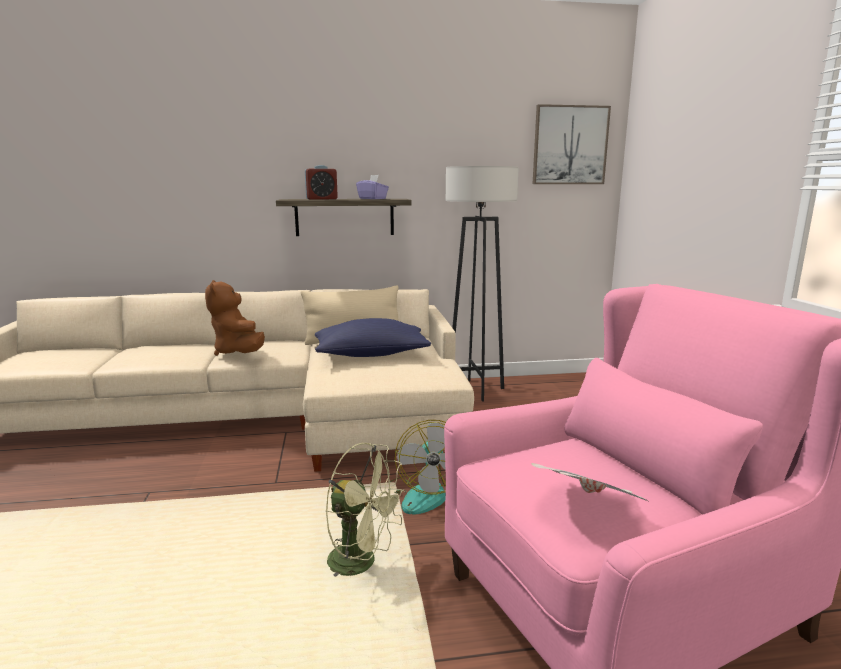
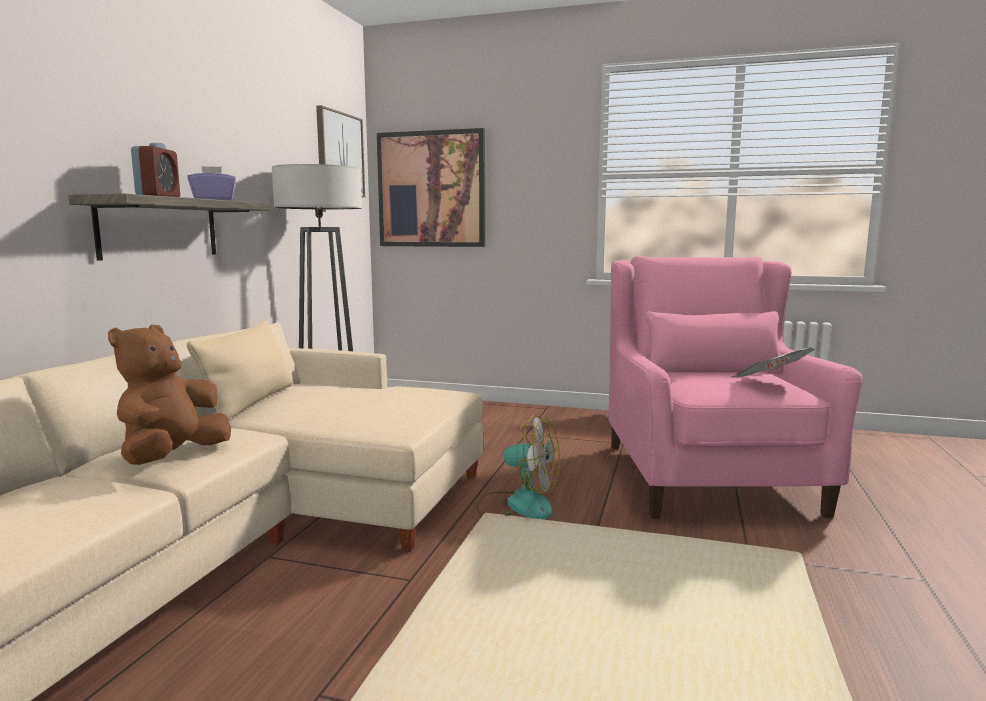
camera: 65 degrees left, 5 degrees down
(239, 352) = (173, 458): brown plush toy -> brown plush toy turned 105 degrees clockwise
(362, 563) = (613, 552): green fan -> none
(371, 355) = (342, 401): blue pillow -> none
(658, 175) = (431, 189): none -> picture

